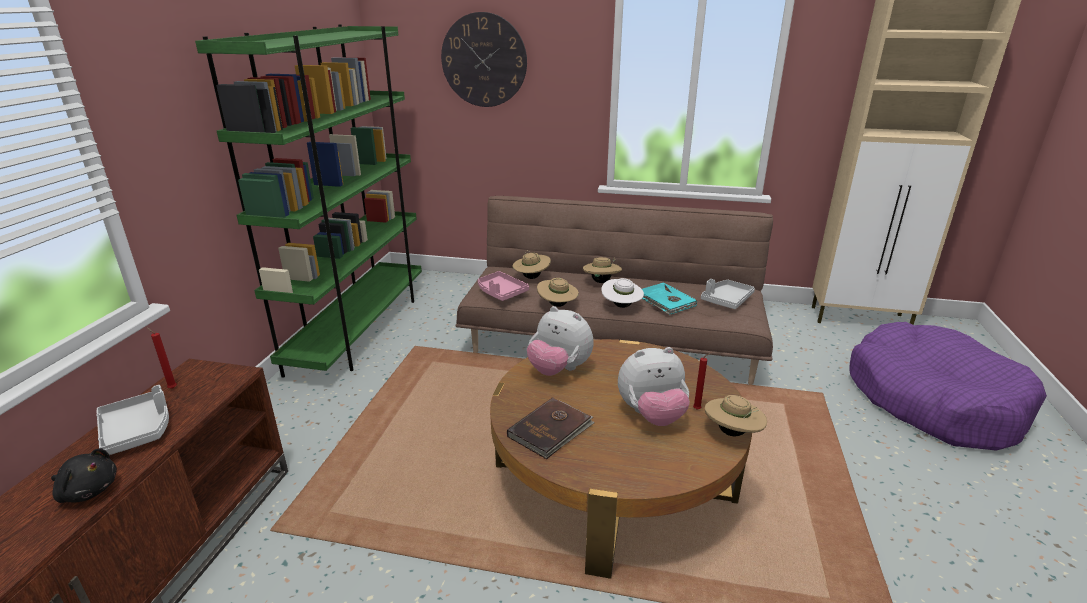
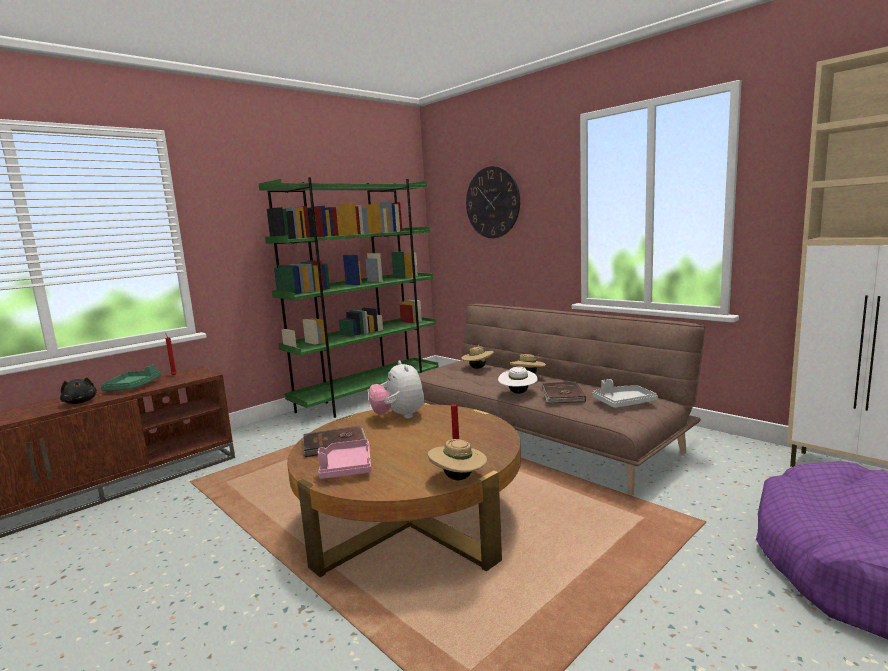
camera: 35 degrees right, 15 degrees down
(138, 430) = (133, 387): grey tray -> green tray
(501, 292) = (440, 373): pink tray -> pink tray (346, 468)
(557, 305) = (469, 386): beige hat -> none
(651, 415) = (416, 453): plush toy -> none
(665, 301) = (562, 395): turquoise book -> brown book

